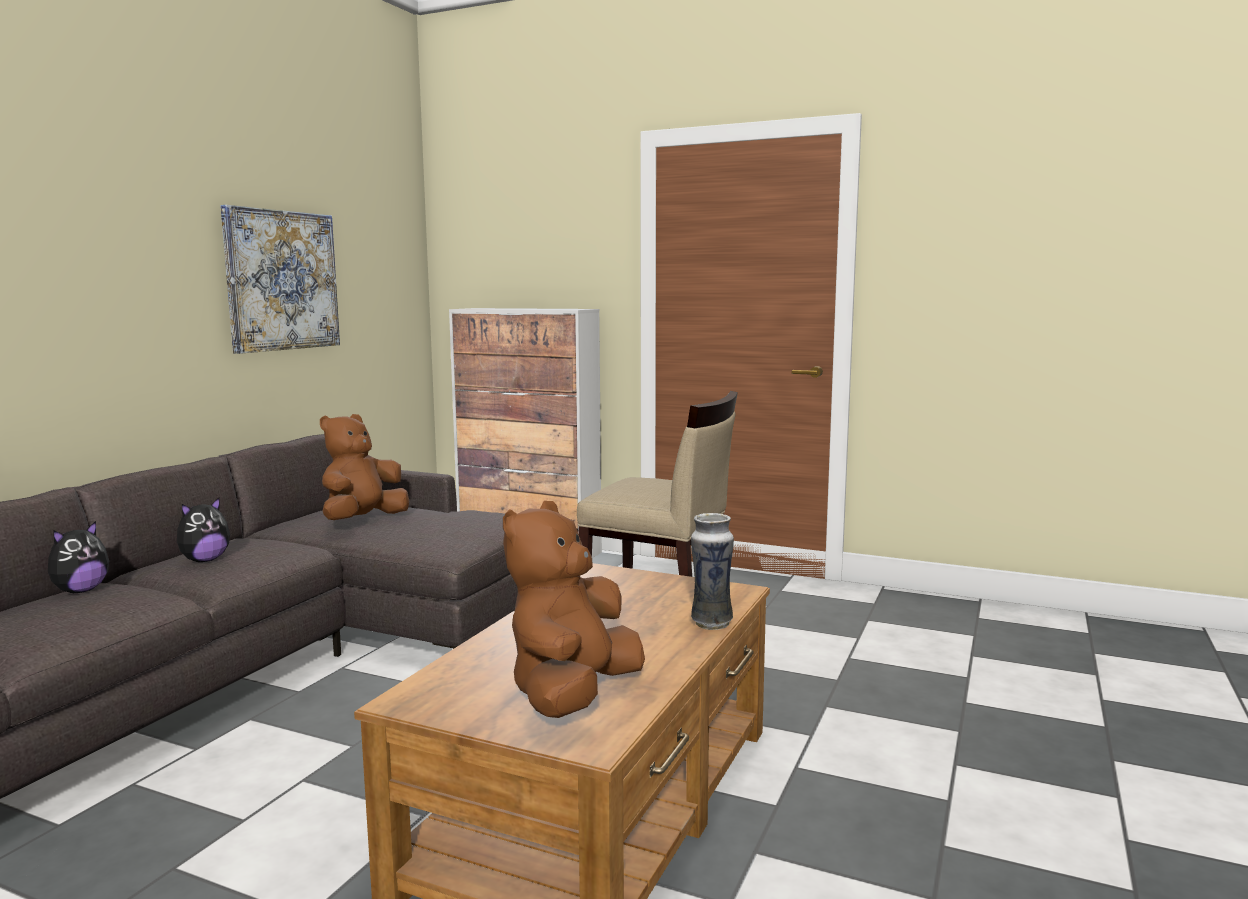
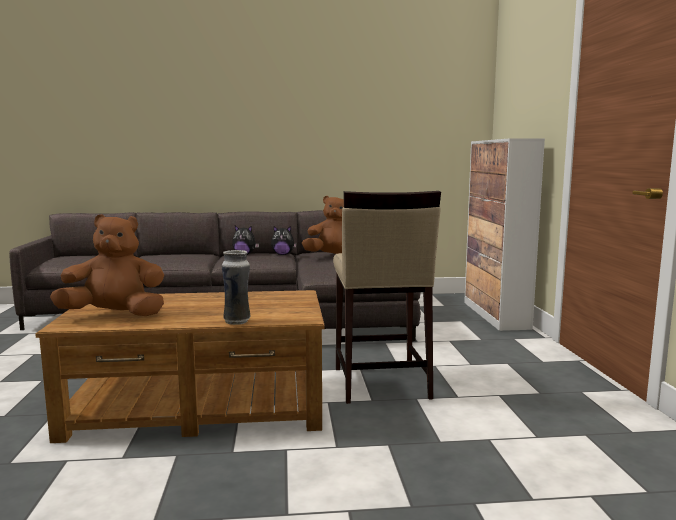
camera: 60 degrees right, 0 degrees up
(80, 591) = (197, 254): plush toy -> plush toy (283, 254)
(282, 280) = (362, 124): picture -> none

